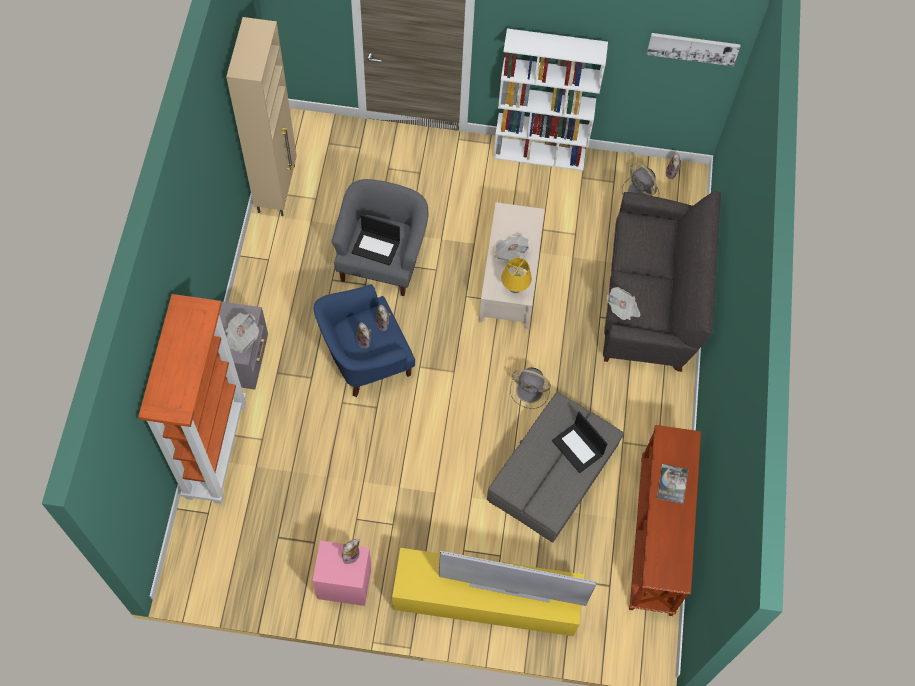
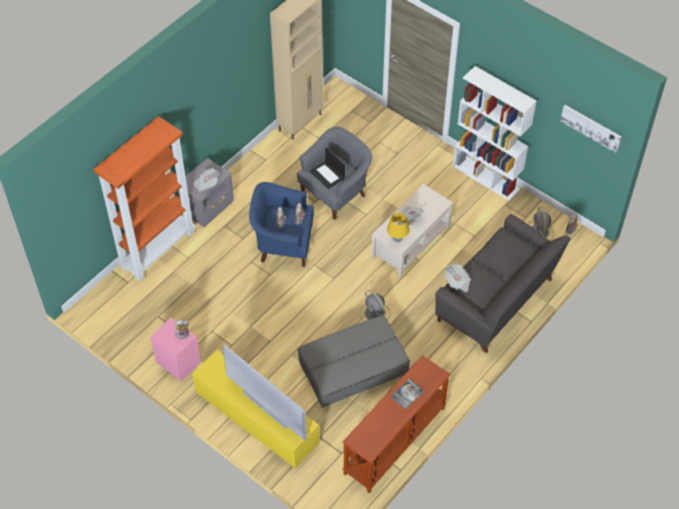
camera: 35 degrees right, 10 degrees down
(578, 448) = (371, 353): laptop -> none

